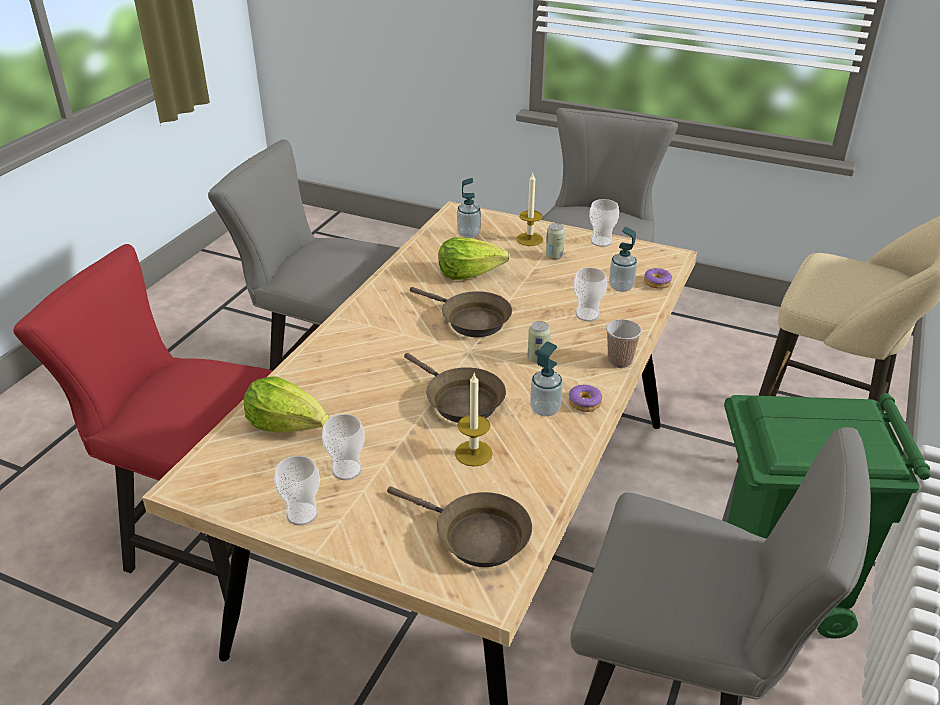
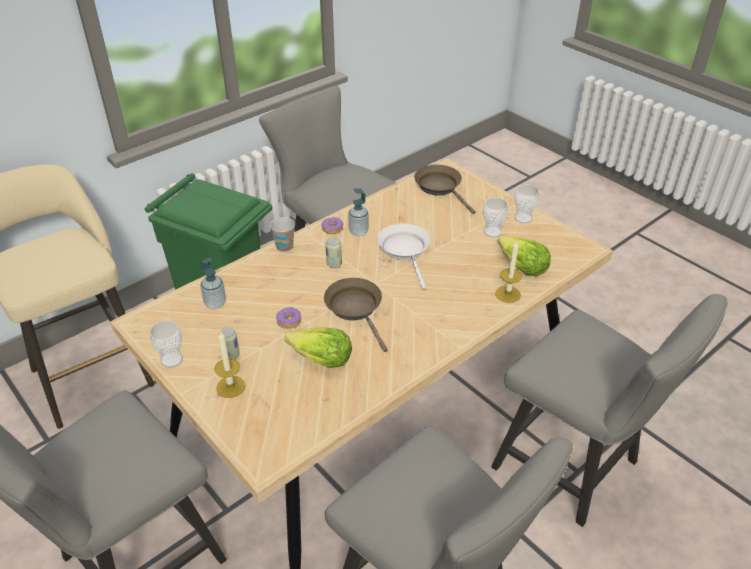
camera: 155 degrees left, 5 degrees up
(204, 537) = (575, 469): red chair -> grey chair
(460, 400) = (405, 251): brown frying pan -> white frying pan
(469, 234) = (281, 417): soap dispenser -> none
(473, 453) = (417, 221): candle -> candle (508, 294)
(587, 315) = (267, 287): cup -> none
(657, 283) = (184, 298): donut -> donut (288, 321)

